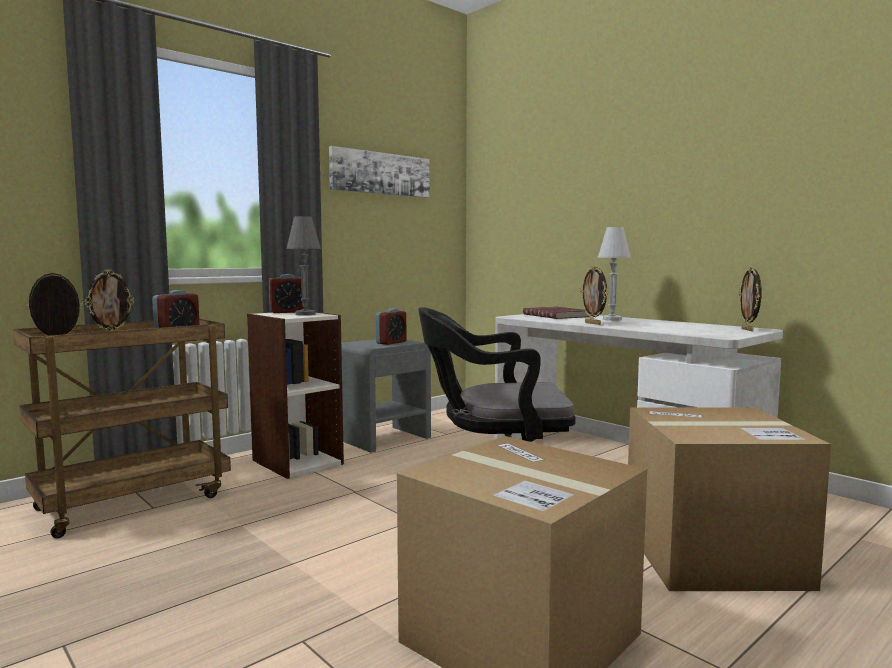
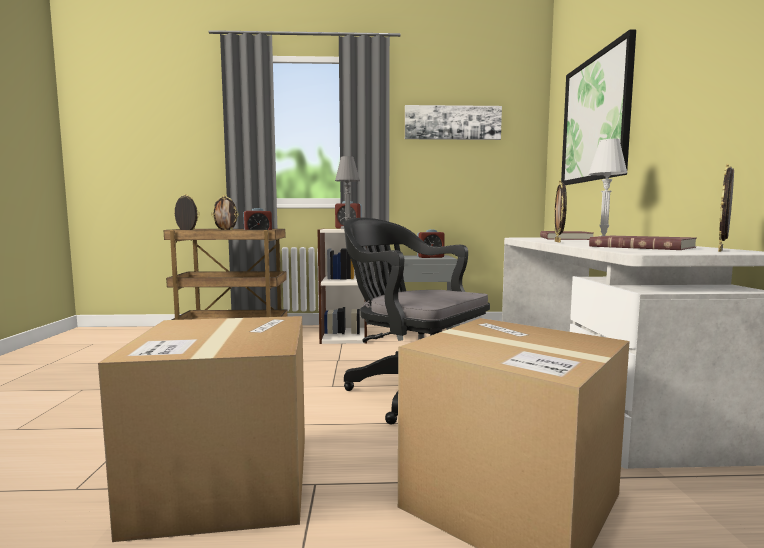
camera: 40 degrees right, 0 degrees up
(551, 193) = (596, 119): none -> picture
(685, 328) = (642, 246): none -> red book

